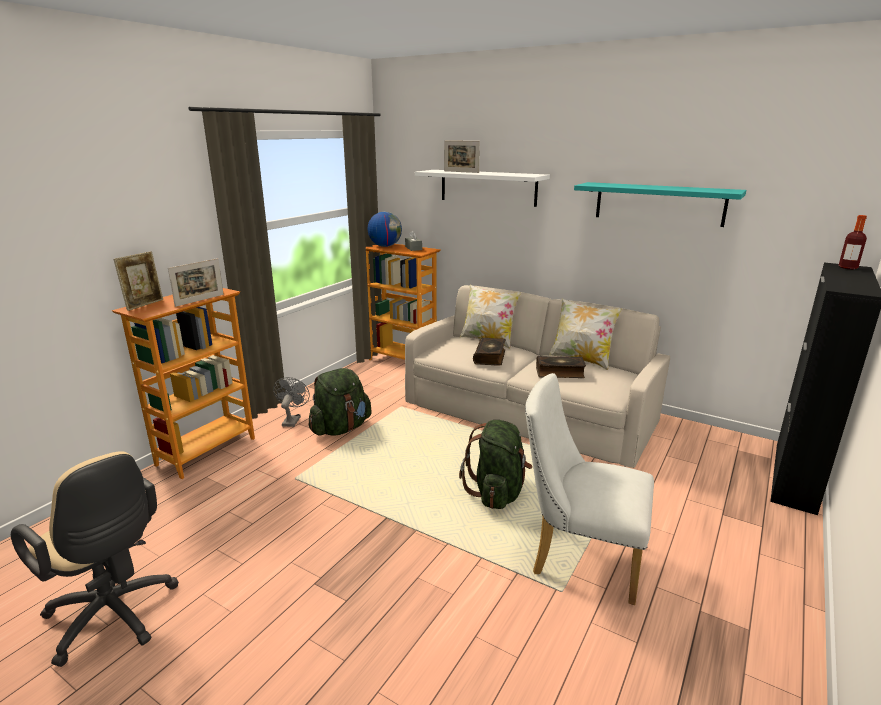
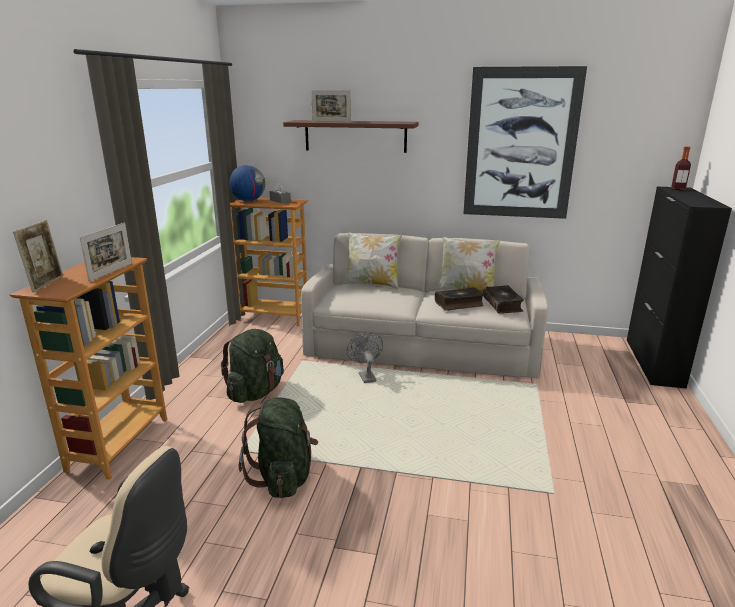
camera: 20 degrees left, 0 degrees up
(292, 420) = (196, 393): grey fan -> grey fan (365, 376)
(487, 187) = (355, 136): white shelf -> brown shelf
(490, 357) = (388, 298): book -> book (503, 304)
(497, 492) = (445, 422): green backpack -> green backpack (283, 477)
(578, 557) = (547, 461): white chair -> none
(659, 203) = (521, 144): turquoise shelf -> picture

